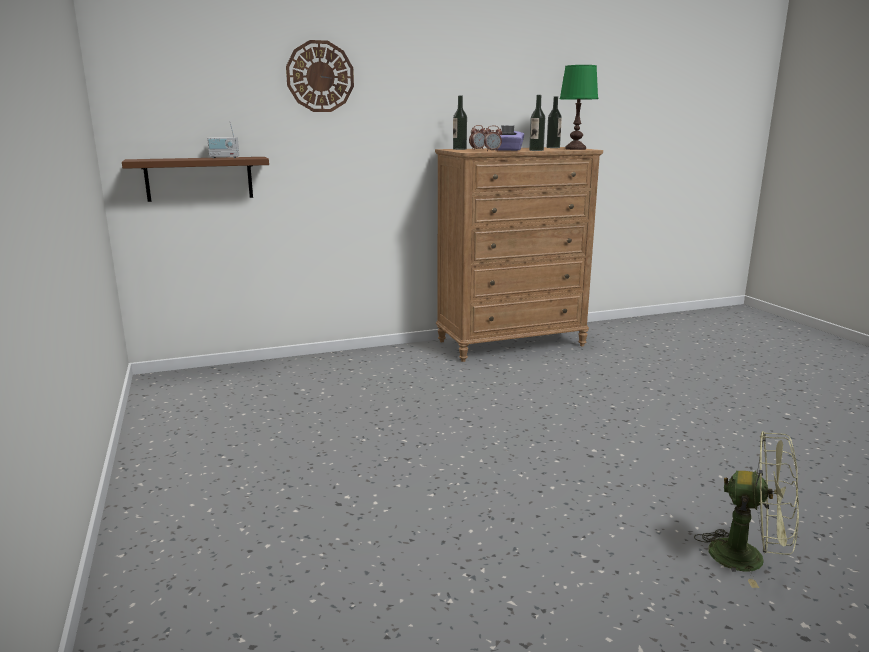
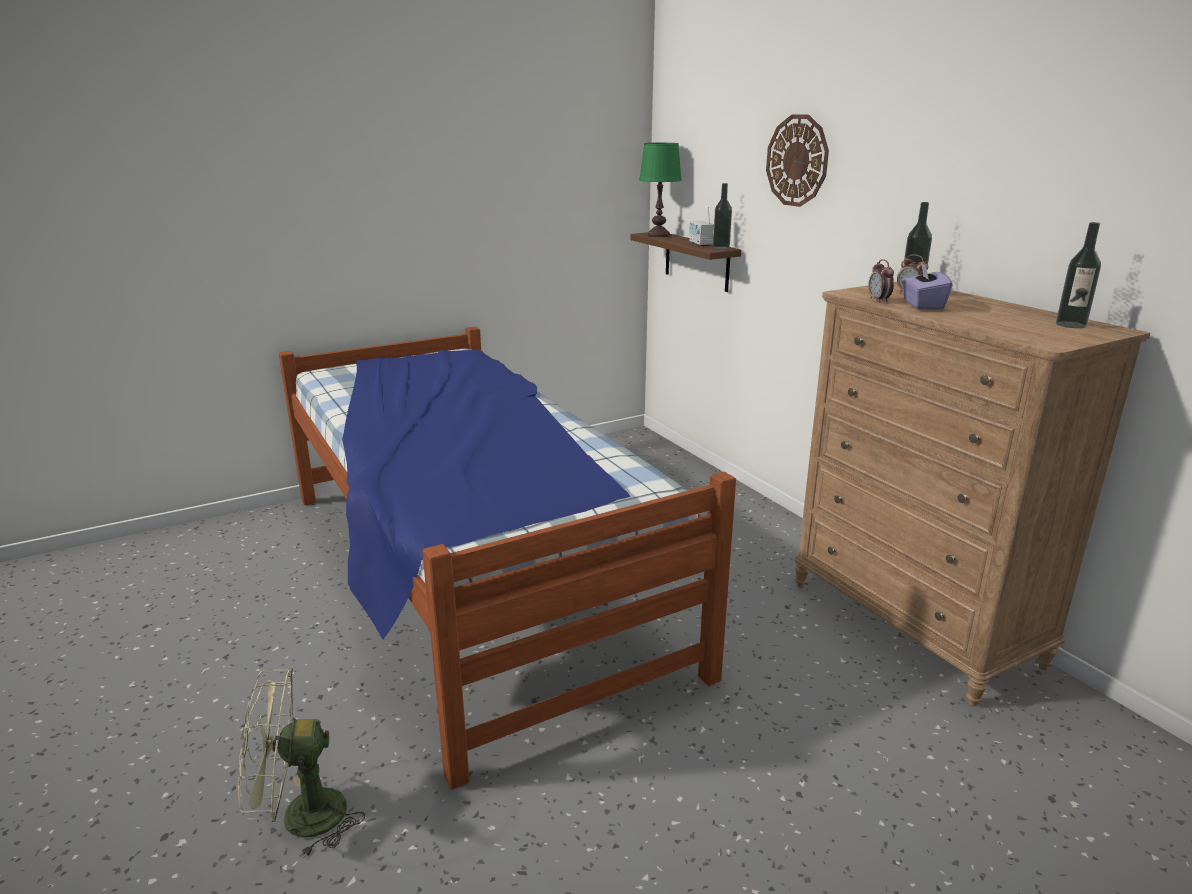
camera: 80 degrees right, 5 degrees up
(399, 478) = (469, 575): none -> bed
(536, 150) = (943, 317): bottle -> bottle (721, 248)
(575, 149) = (1042, 336): green table lamp -> green table lamp (659, 235)
(749, 558) = (299, 818): green fan -> green fan turned 60 degrees clockwise

